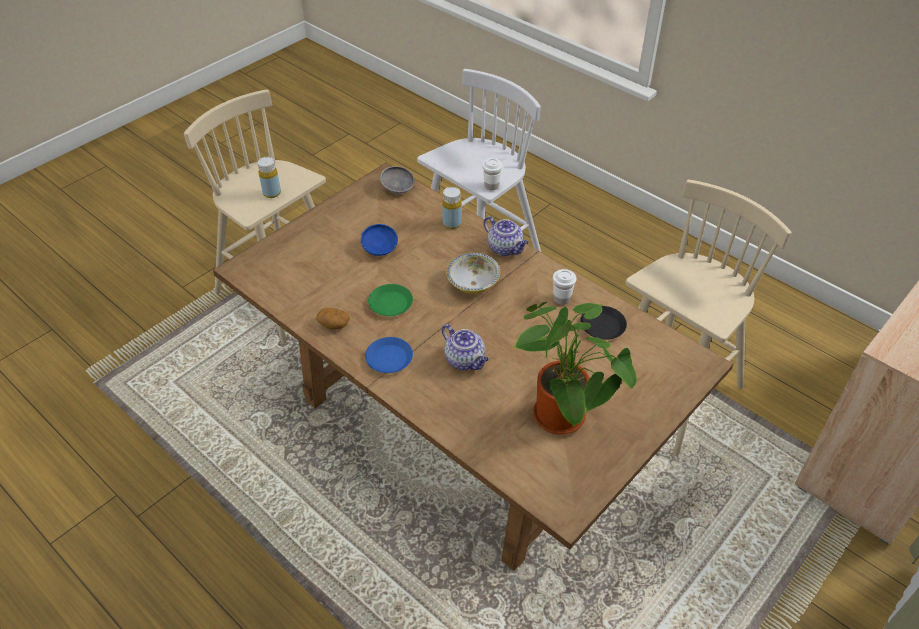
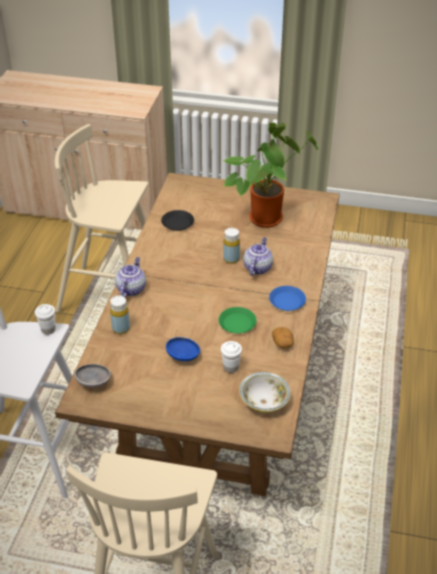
camera: 120 degrees left, 5 degrees down
(272, 193) = (155, 481): yellow bottle -> yellow bottle (231, 259)
(473, 284) = (183, 290): bowl -> bowl (264, 402)
(561, 299) = (166, 246): white cup -> white cup (231, 367)

